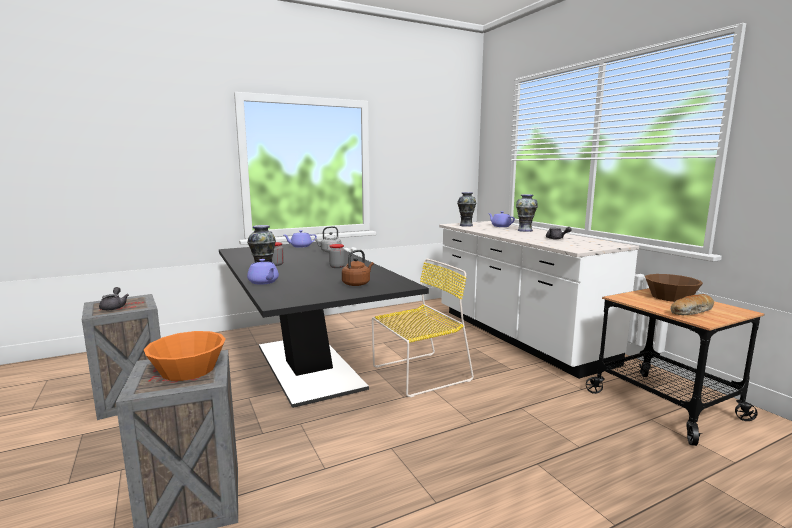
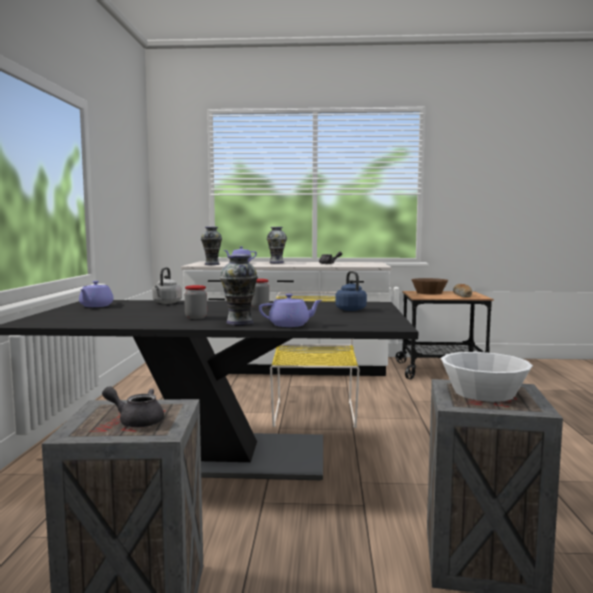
camera: 60 degrees left, 5 degrees down
(188, 369) = (483, 392): orange bowl -> white bowl
(357, 284) = (350, 309): brown kettle -> blue kettle

